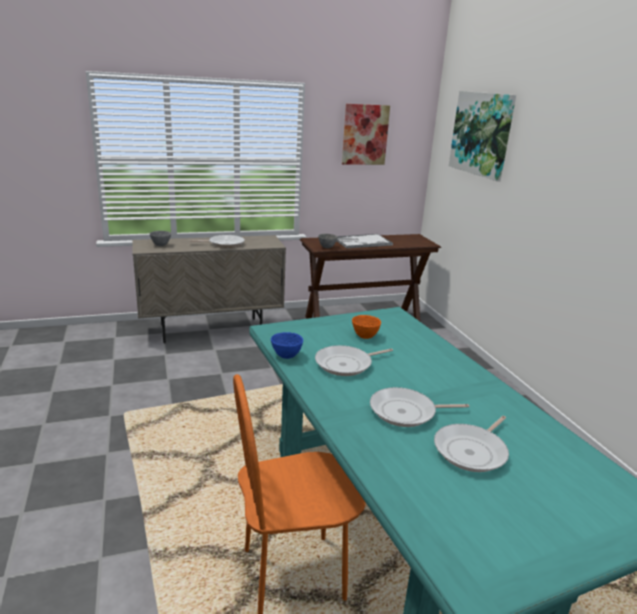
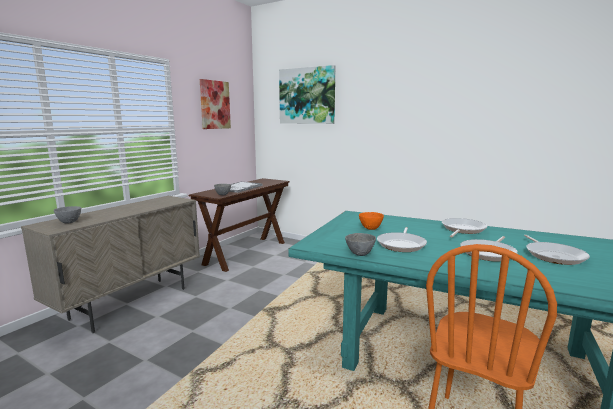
camera: 40 degrees left, 10 degrees down
(224, 244) = (136, 208): frying pan -> frying pan (462, 230)
(286, 356) = (360, 254): blue bowl -> grey bowl

